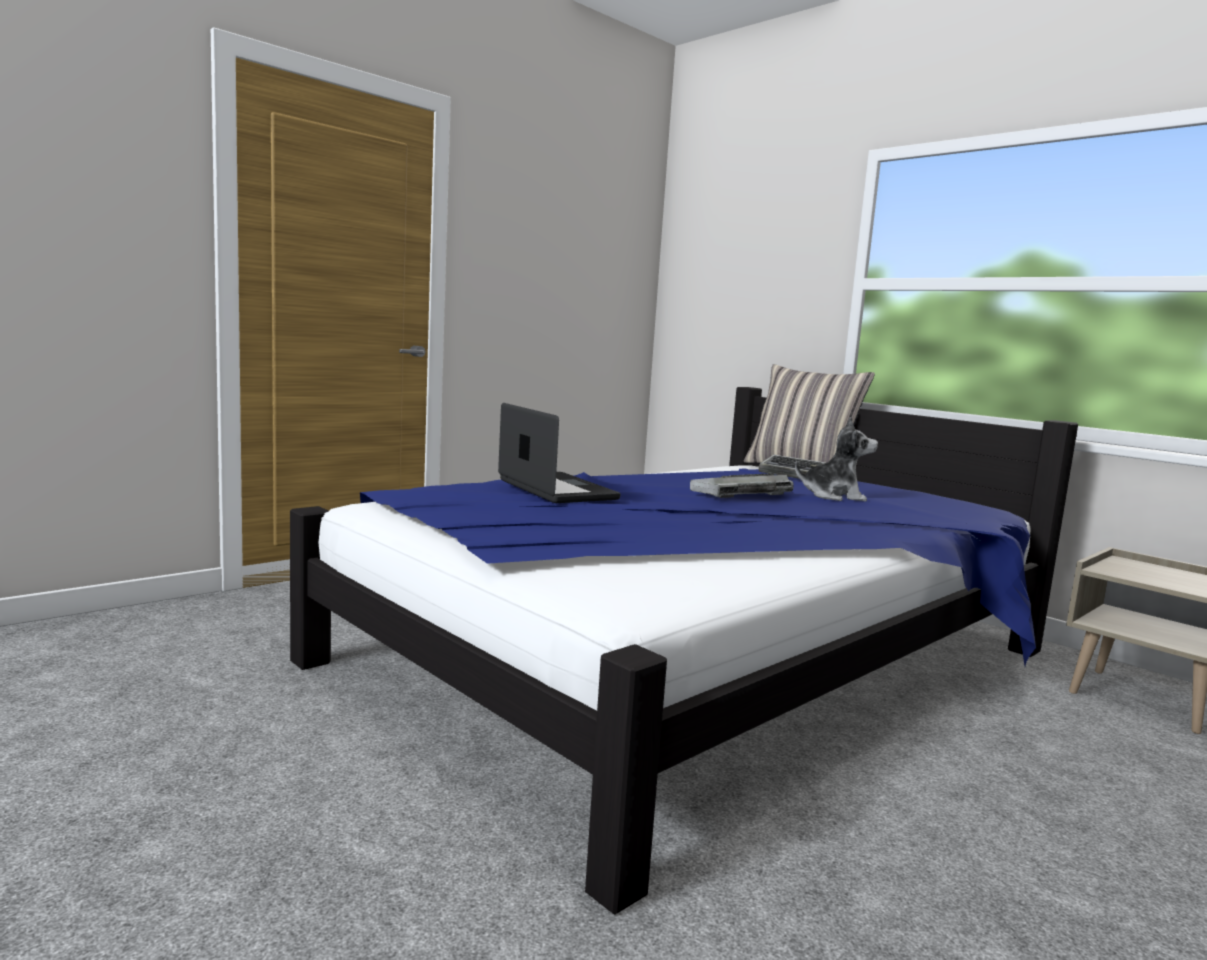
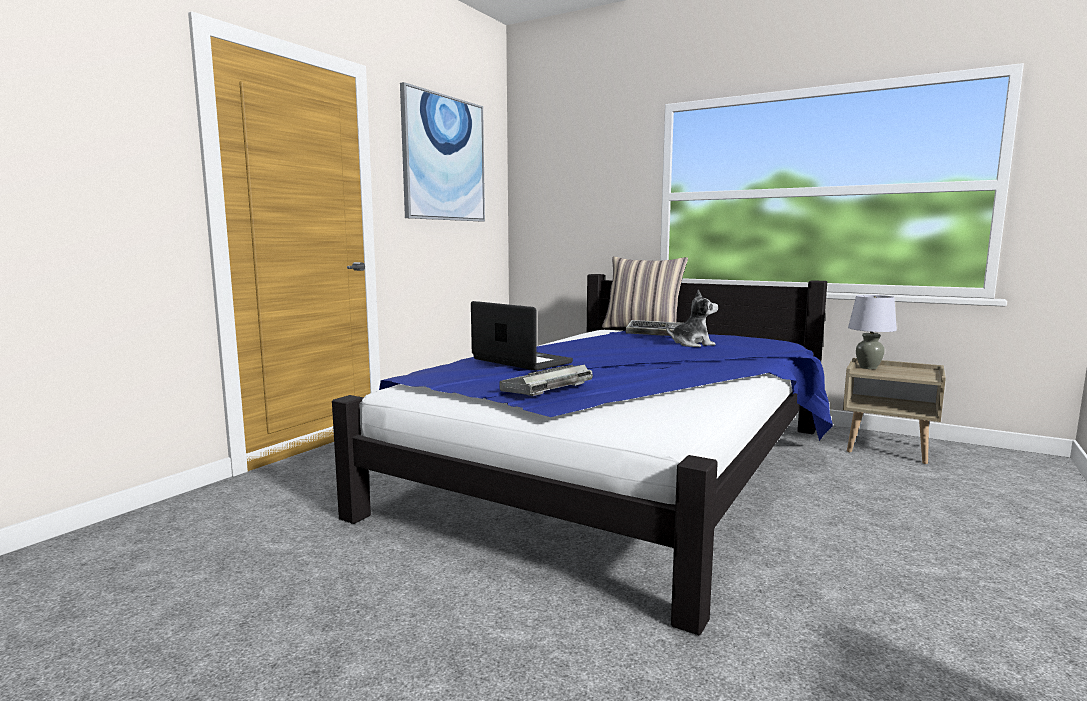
camera: 15 degrees left, 0 degrees up
(560, 220) = (444, 158): none -> picture
(740, 493) = (637, 349): keyboard -> keyboard (546, 387)
(1124, 565) = (868, 367): none -> grey table lamp

